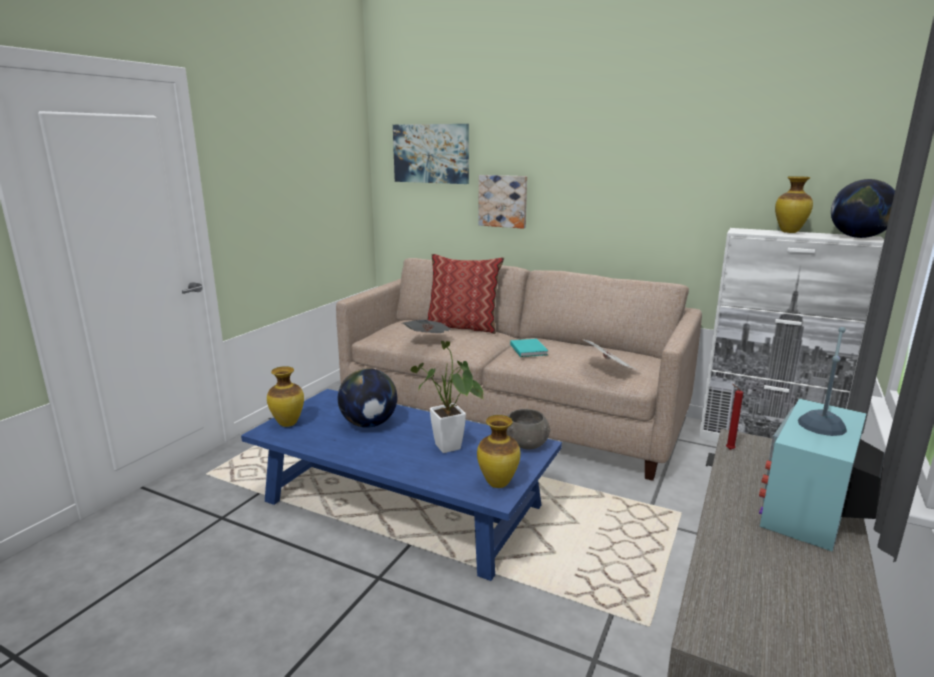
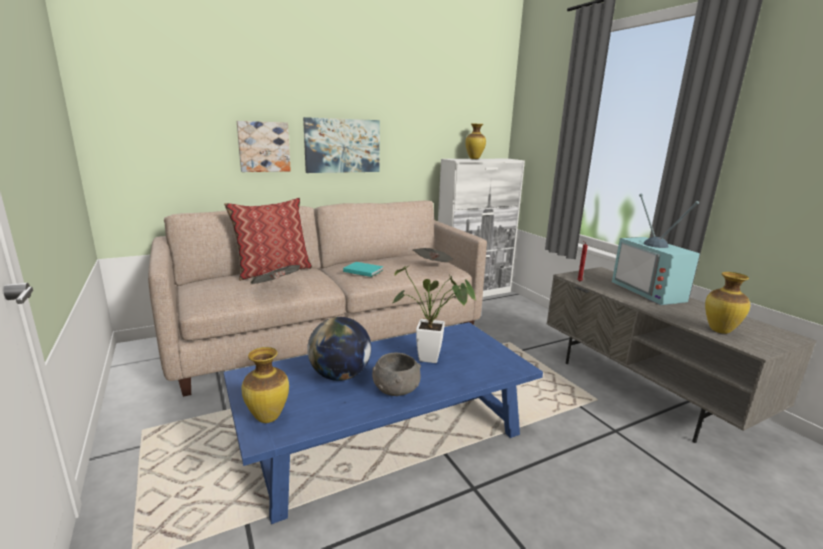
camera: 55 degrees left, 0 degrees up
(431, 153) = (168, 96): picture -> picture (342, 145)
(498, 483) = (502, 360): vase -> vase (719, 330)
(526, 444) = (458, 332): grey bowl -> grey bowl (395, 389)
(858, 237) = (506, 159): globe -> none

